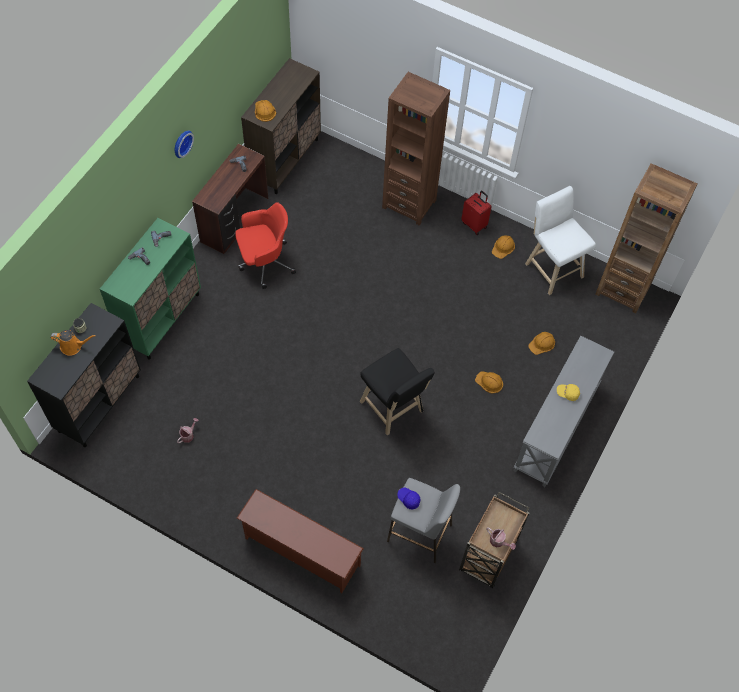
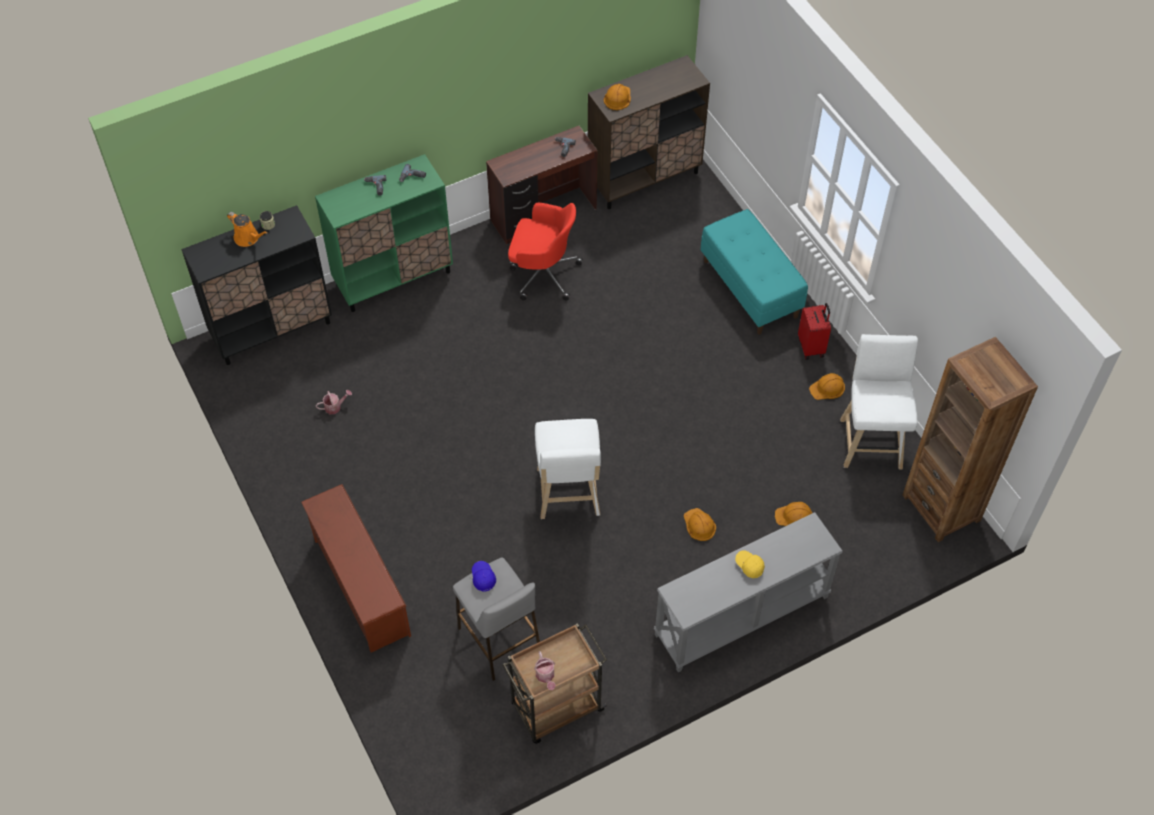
camera: 35 degrees right, 5 degrees down
(181, 143) = (482, 81): wall clock -> none
(393, 409) = (568, 496): black stool -> white stool
(409, 204) = (751, 288): brown bookcase -> turquoise bench

